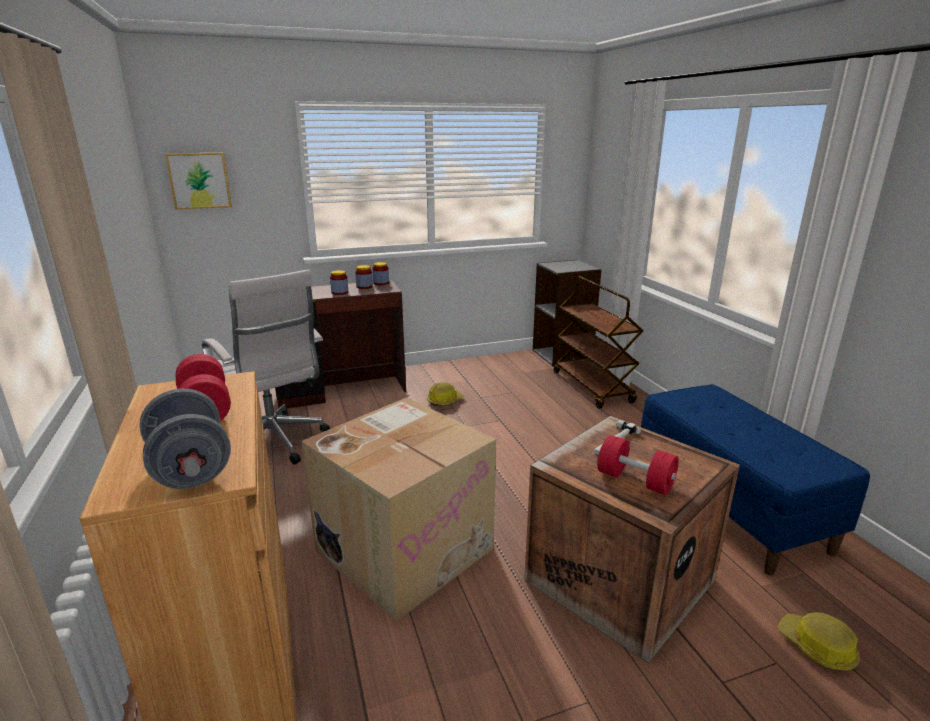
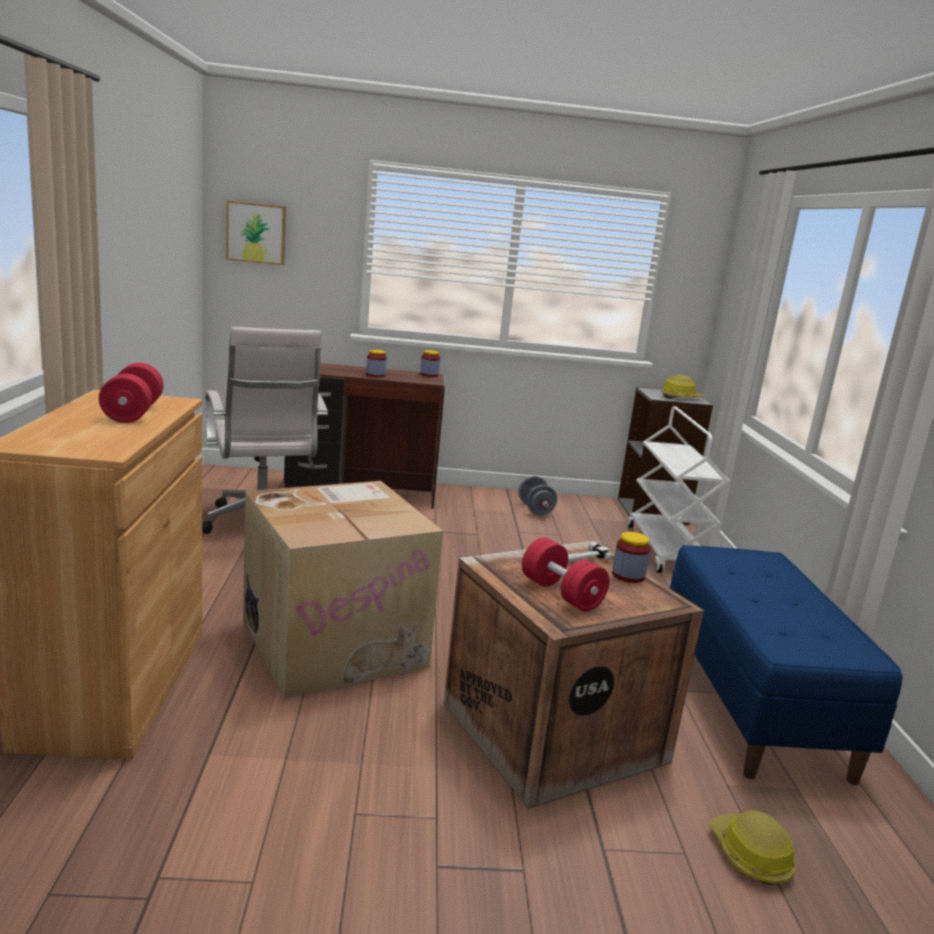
camera: 15 degrees right, 5 degrees down
(191, 469) = (83, 442): grey dumbbell -> grey dumbbell (535, 509)
(364, 287) = (407, 375): jar -> jar (628, 575)
(444, 400) = (472, 526): hard hat -> hard hat (680, 398)
(592, 387) = (667, 551): brown cart -> white cart

